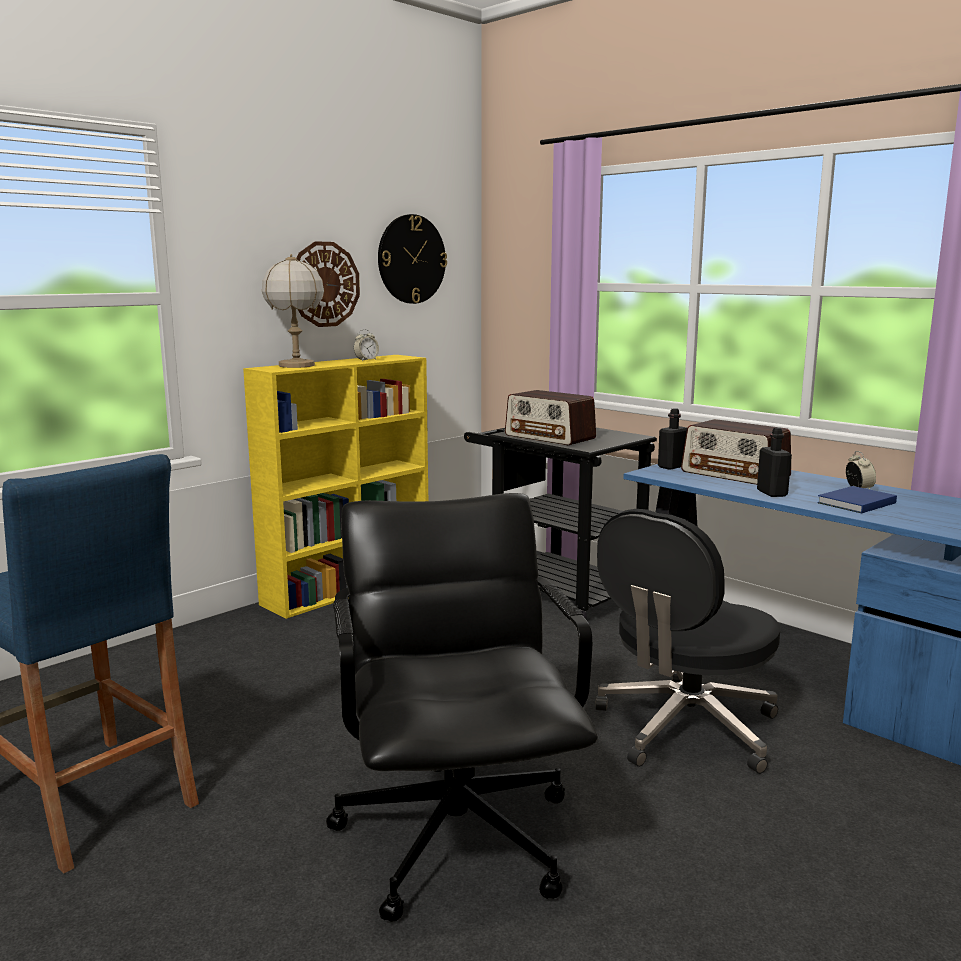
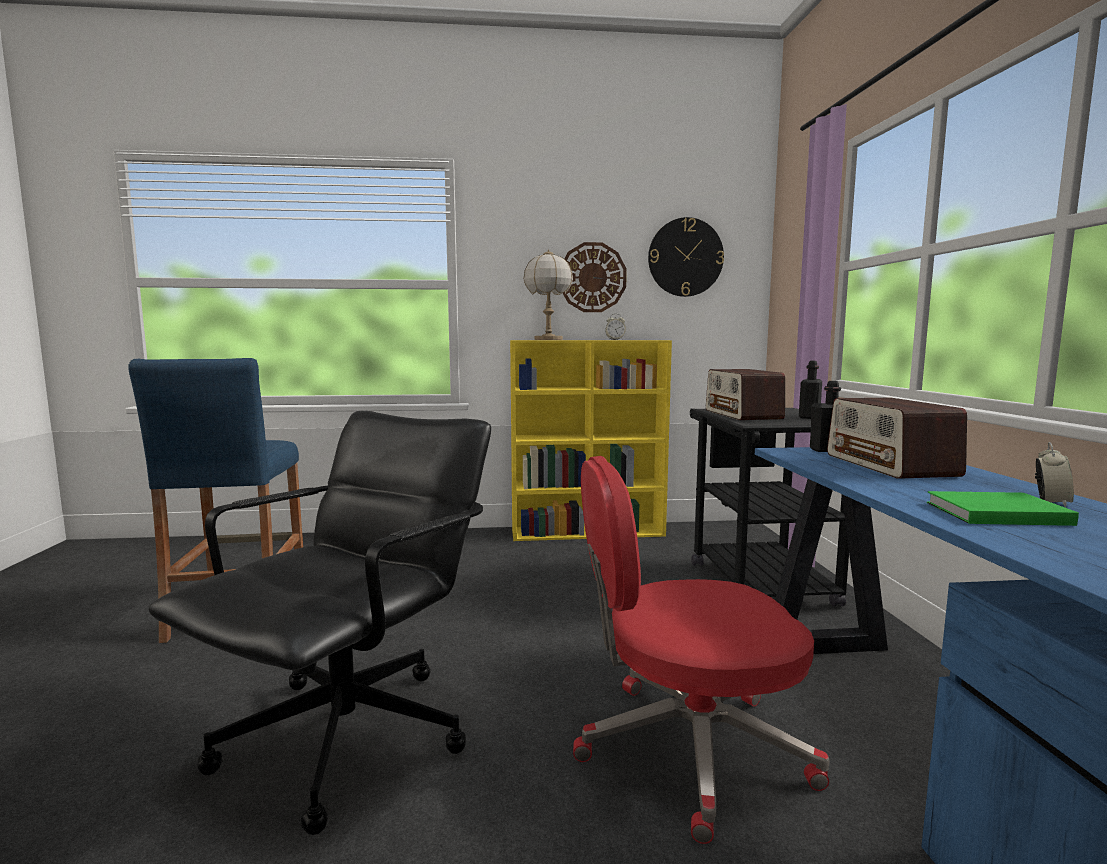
camera: 40 degrees right, 5 degrees down
(685, 728) = (688, 749): black office chair -> red office chair
(772, 493) = (886, 485): black bottle -> black bottle (809, 417)
(854, 503) = (992, 513): blue book -> green book

